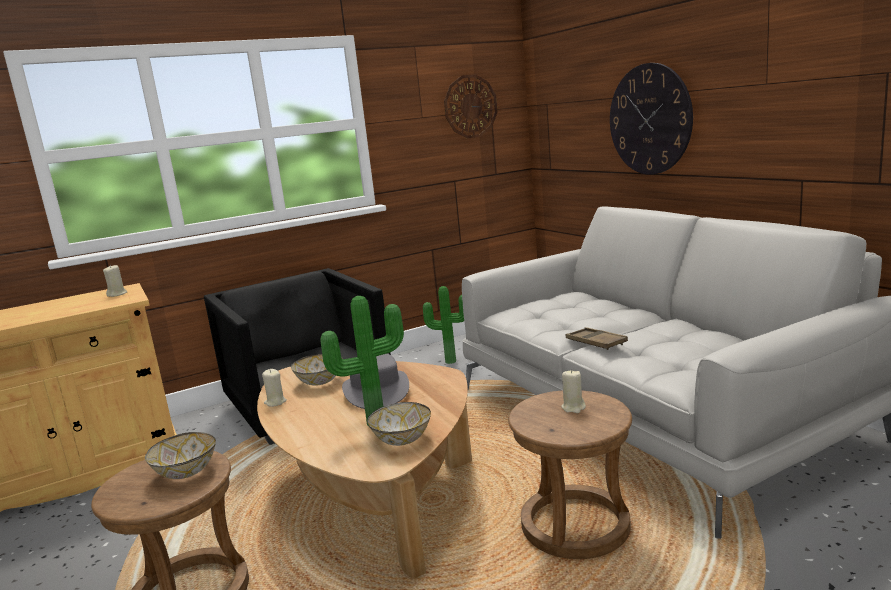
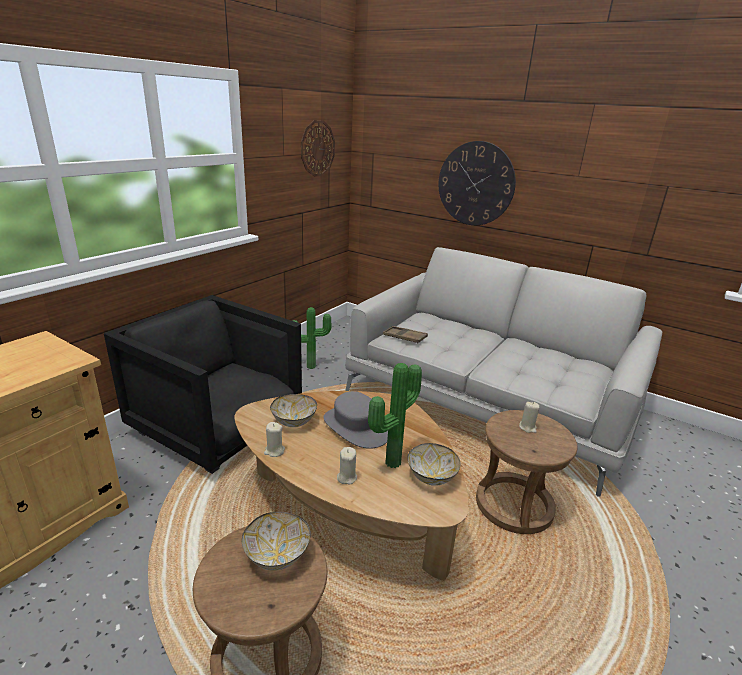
camera: 30 degrees left, 10 degrees up
(117, 294) = (40, 351): beige candle -> beige candle (346, 477)
(595, 343) = (488, 364): brown tray -> brown tray (404, 337)

